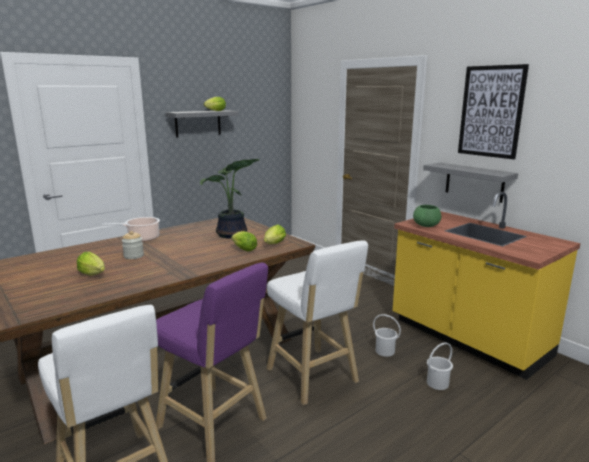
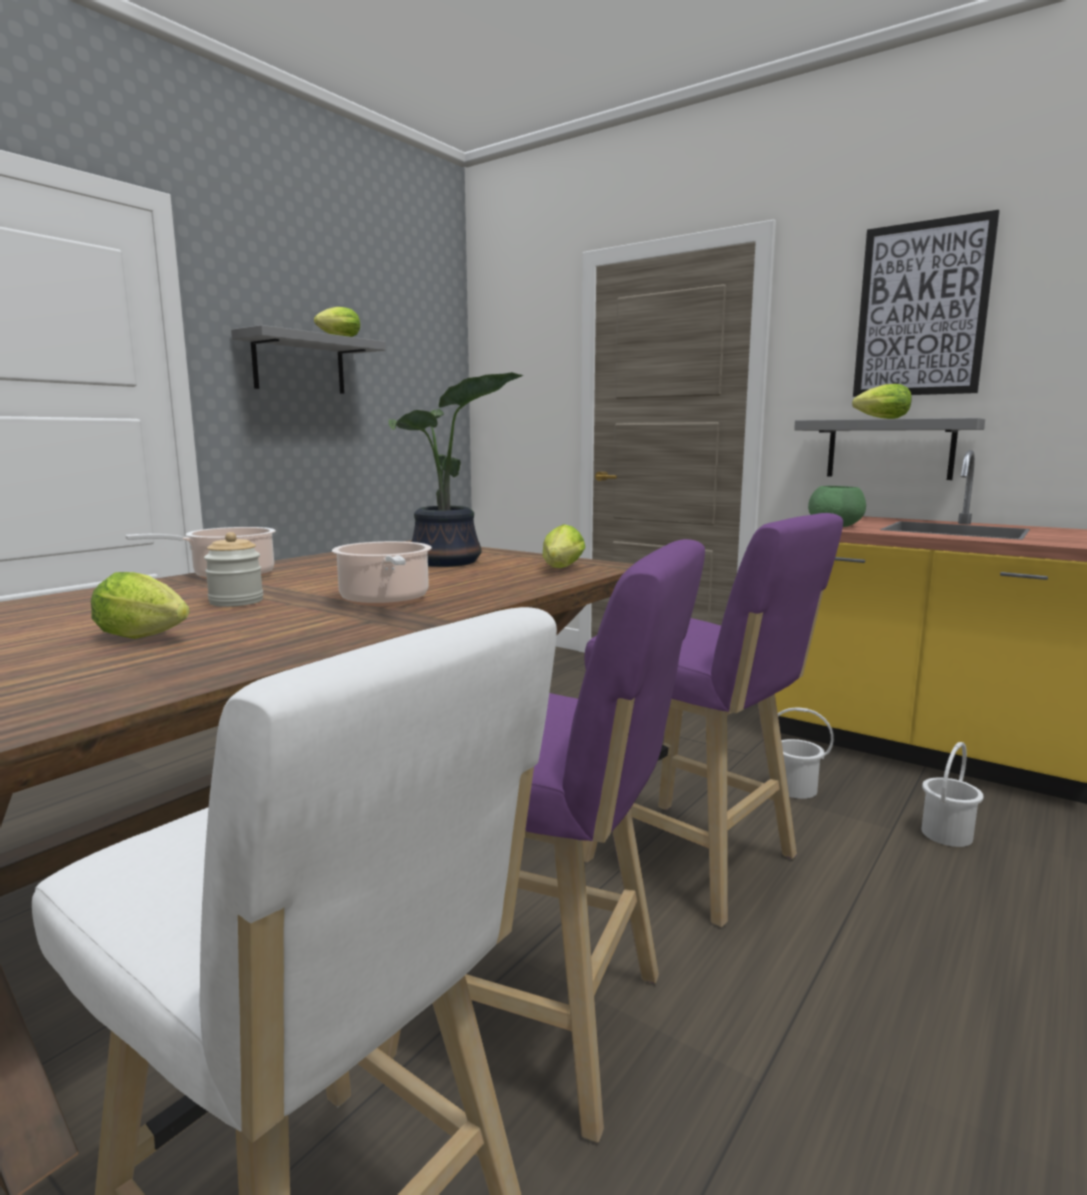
camera: 15 degrees left, 5 degrees down
(185, 260) = (385, 600): none -> cooking pot
(243, 249) = (503, 578): lettuce -> lettuce (879, 419)
(314, 378) = (697, 863): white stool -> purple stool

